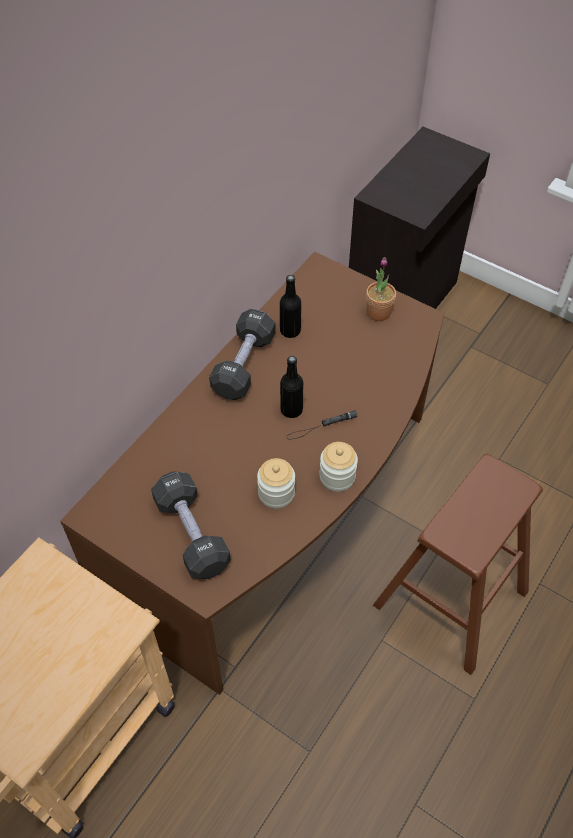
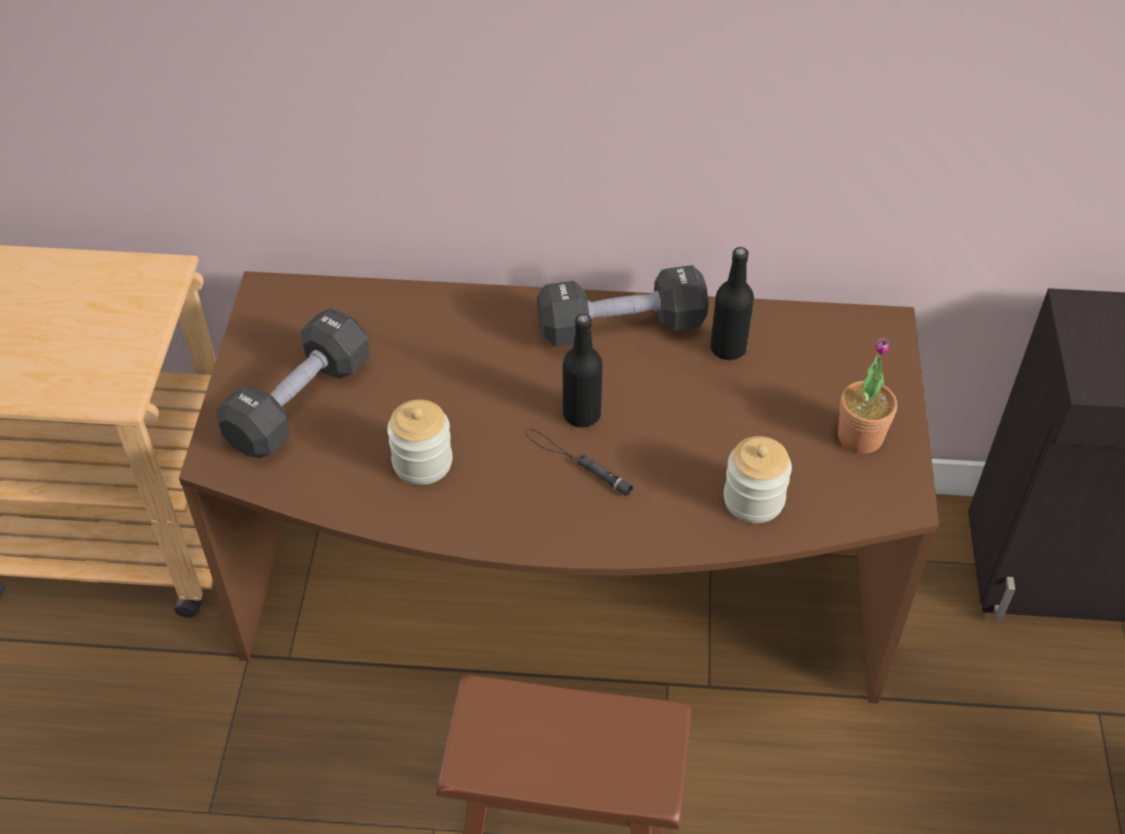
camera: 60 degrees right, 5 degrees down
(337, 477) = (498, 520): jar -> jar (753, 500)

